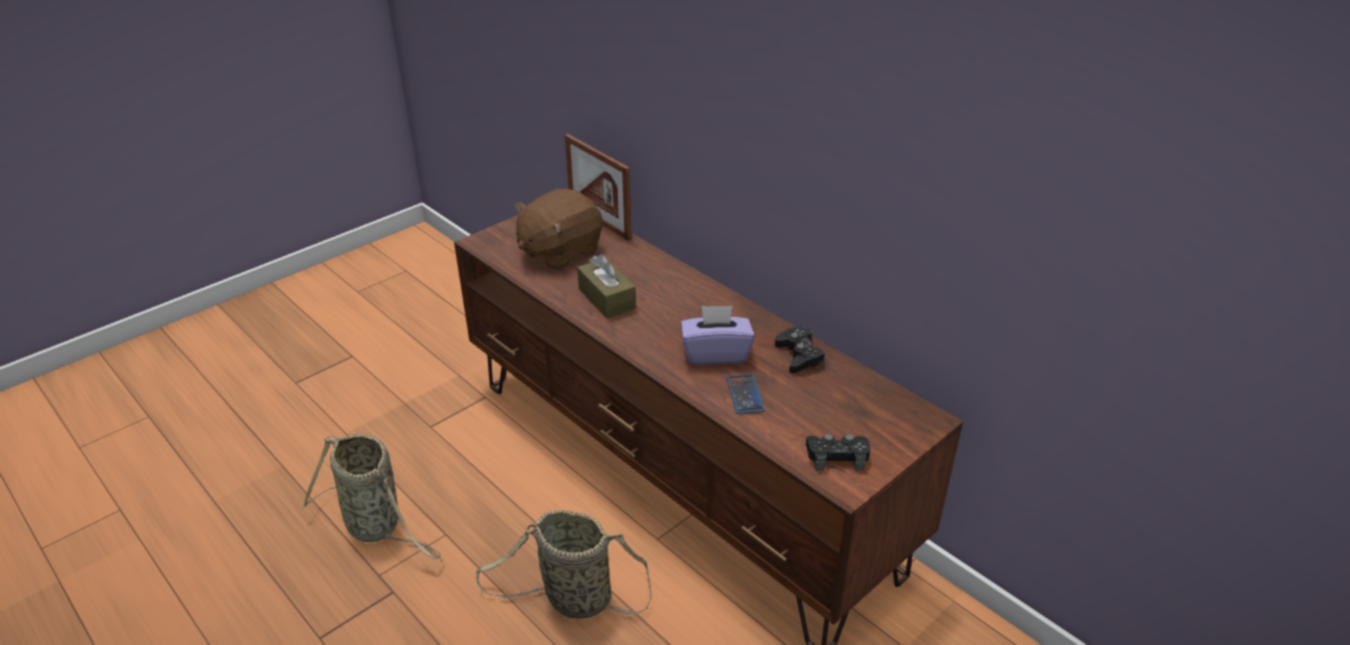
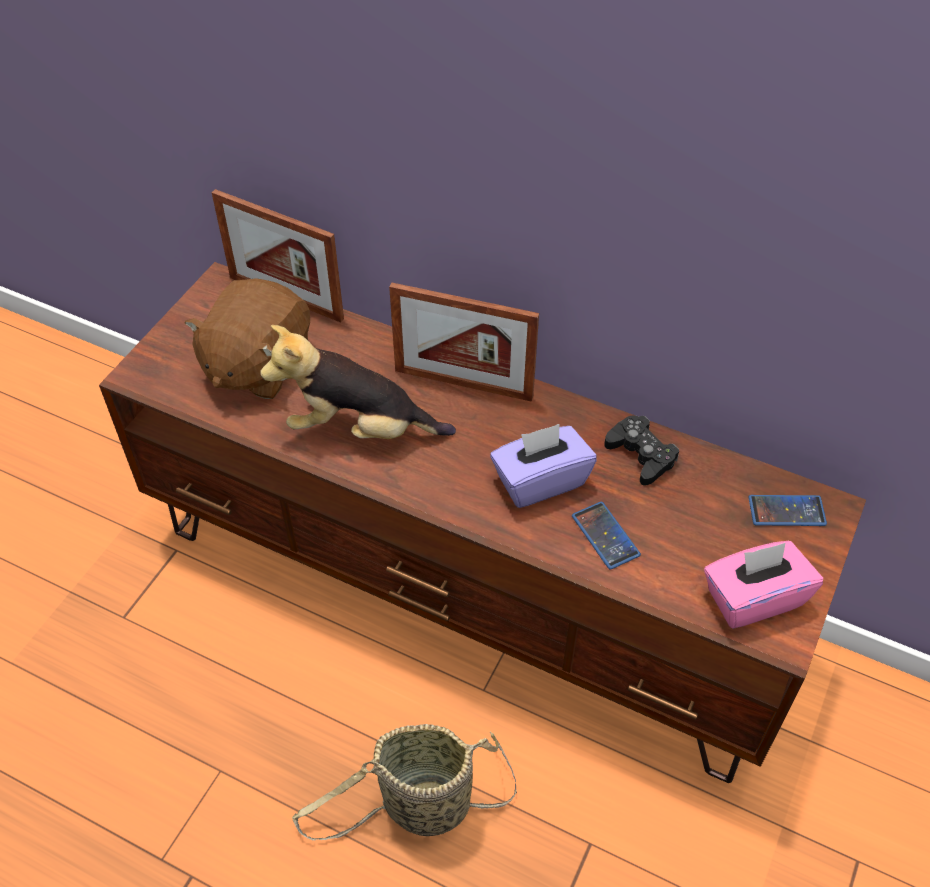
camera: 20 degrees left, 15 degrees up
(377, 526) = (124, 789): basket -> none
(607, 299) = (359, 429): brown tissue box -> plush toy
(693, 290) = (463, 384): none -> picture frame
(837, 456) = (753, 598): black game controller -> pink tissue box
(893, 413) = (786, 511): none -> phone

